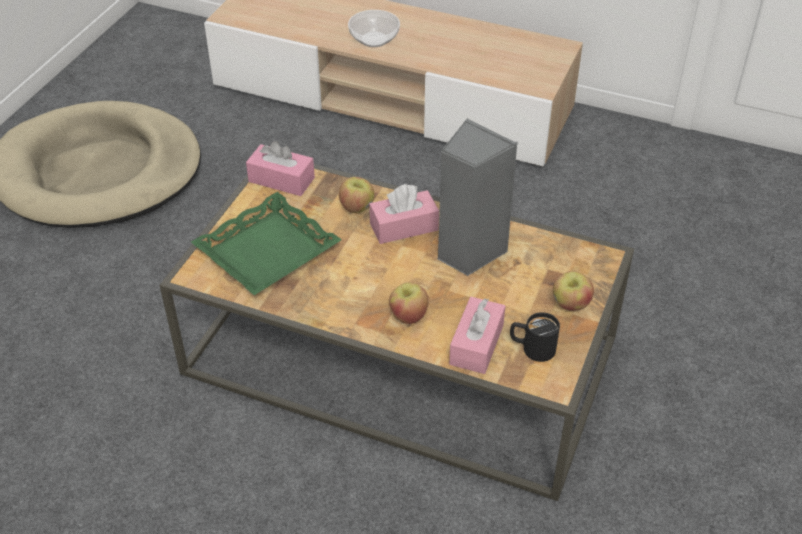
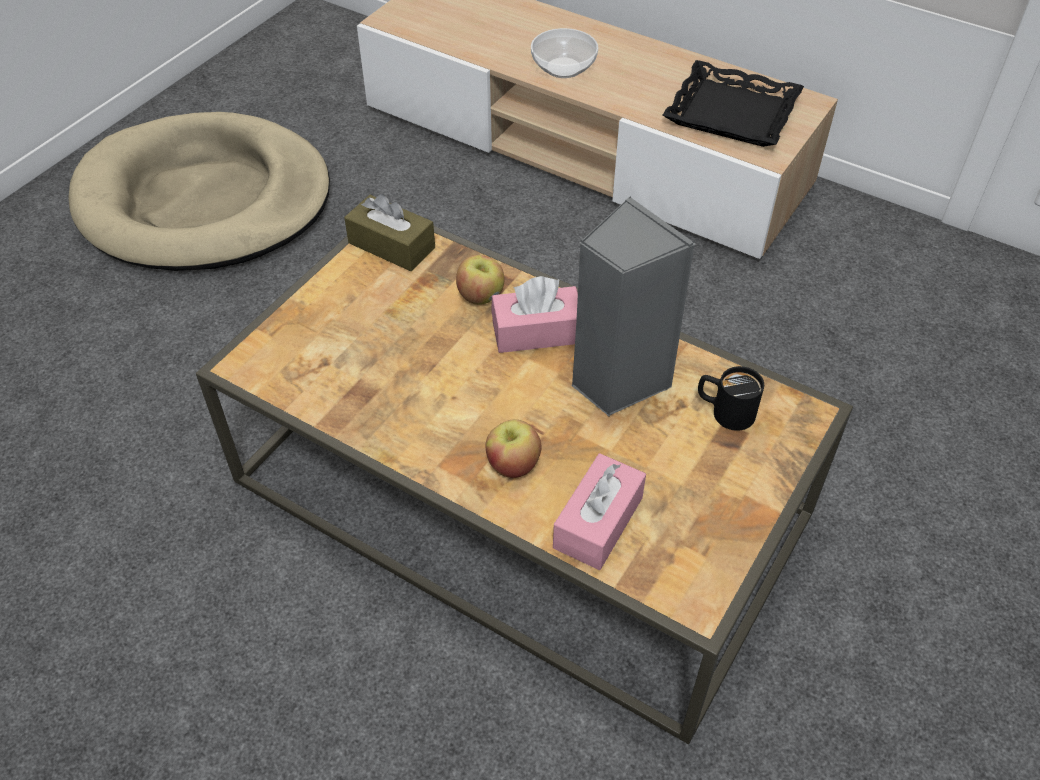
camera: 10 degrees right, 5 degrees up
(267, 250) = (347, 343): green tray -> none
(281, 180) = (391, 245): pink tissue box -> brown tissue box
(507, 61) = (731, 114): none -> black tray
(532, 348) = (675, 540): black mug -> black mug (724, 411)
(570, 304) = (745, 479): apple -> none

